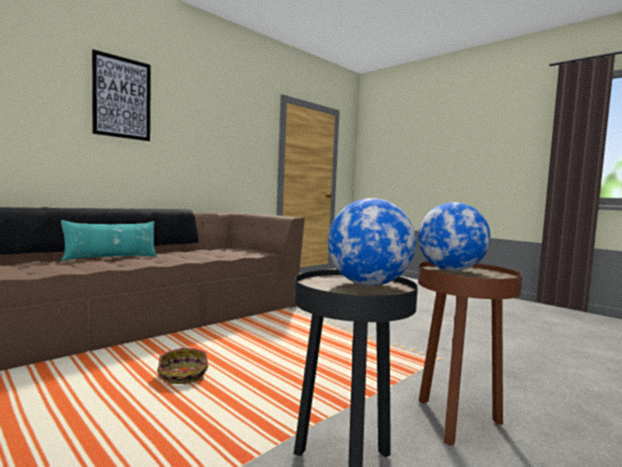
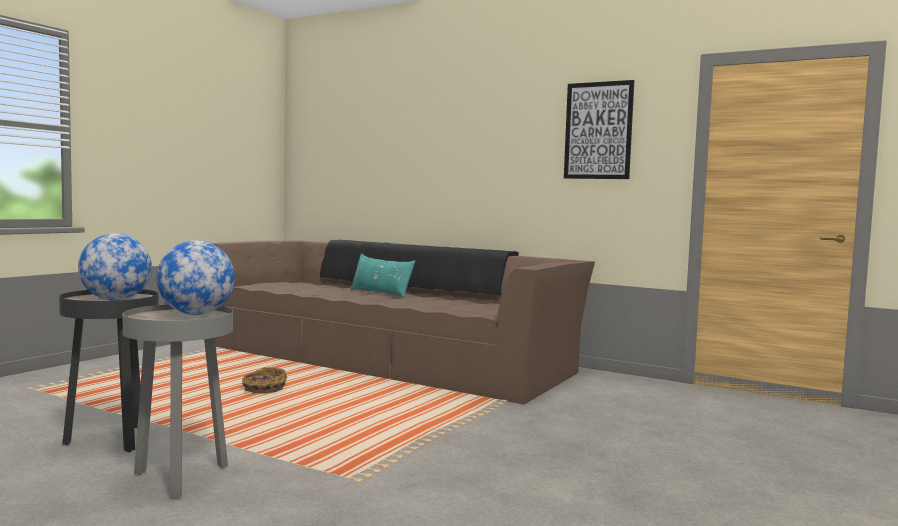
camera: 75 degrees right, 0 degrees up
(122, 98) = (458, 125): picture -> picture (598, 130)
(456, 422) = (179, 479): brown side table -> grey side table

